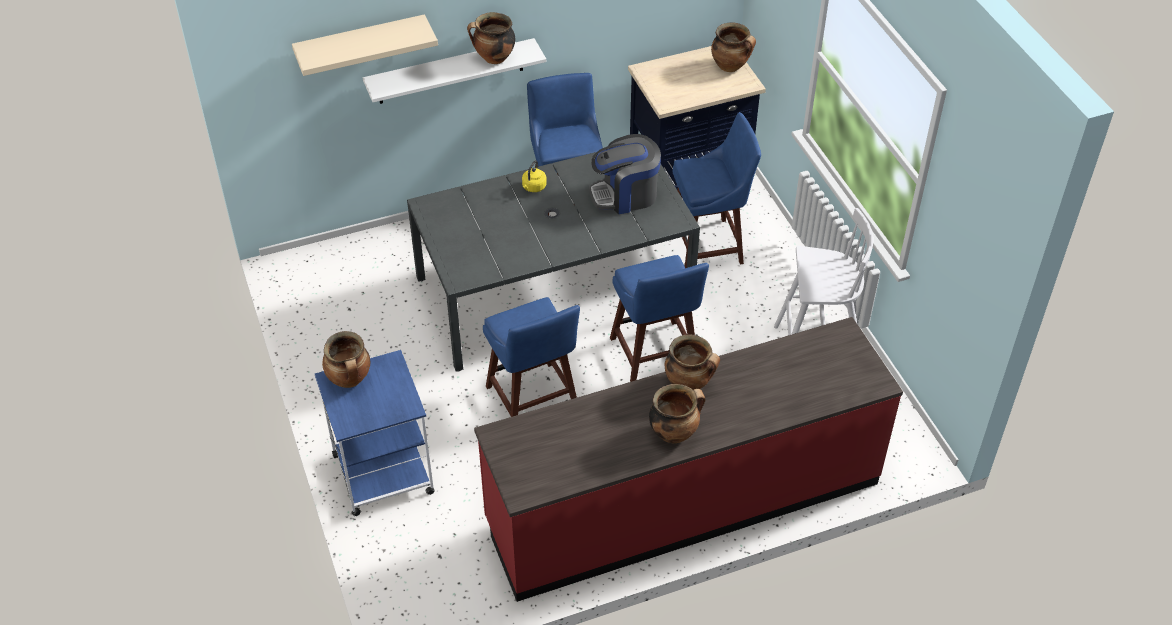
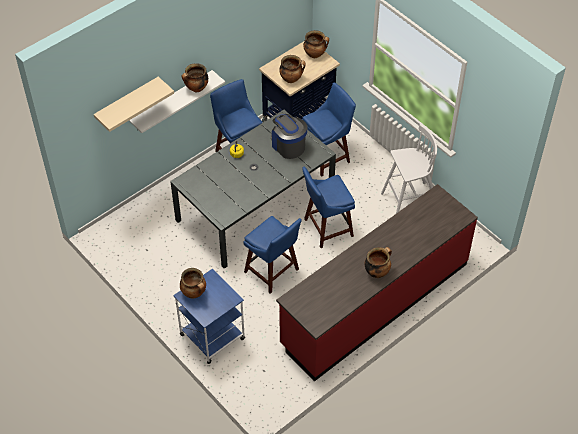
camera: 20 degrees left, 5 degrees up
(625, 195) = (288, 145): coffee machine -> coffee machine turned 90 degrees clockwise
(655, 355) = (326, 228): blue chair -> blue chair turned 105 degrees clockwise
(689, 383) = (373, 244): cooking pot -> cooking pot (291, 79)

